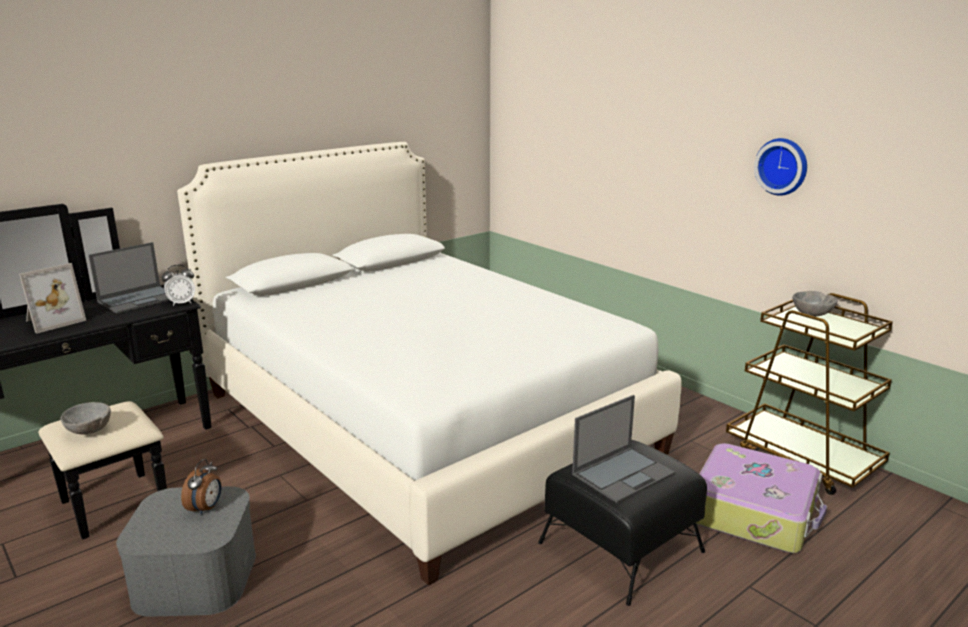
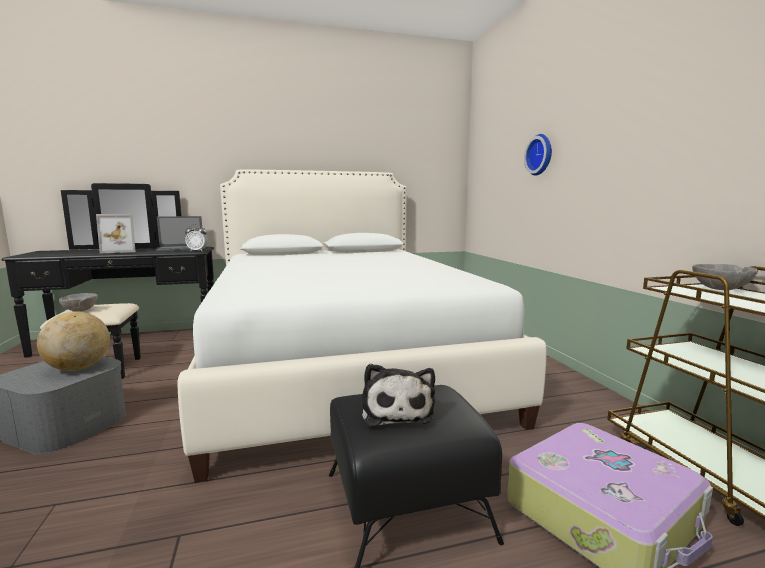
camera: 25 degrees right, 10 degrees down
(206, 508) = (79, 368): alarm clock -> globe
(623, 473) = (397, 410): laptop -> plush toy
(782, 166) = (690, 132): wall clock -> wall clock (541, 155)

